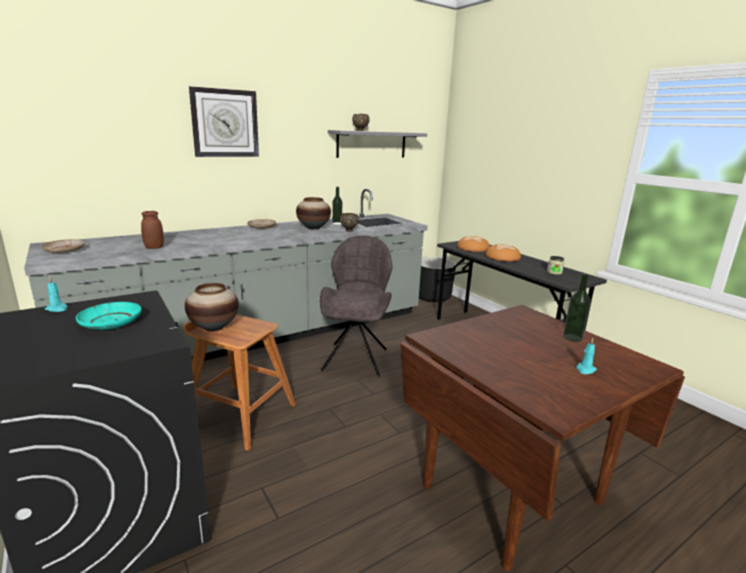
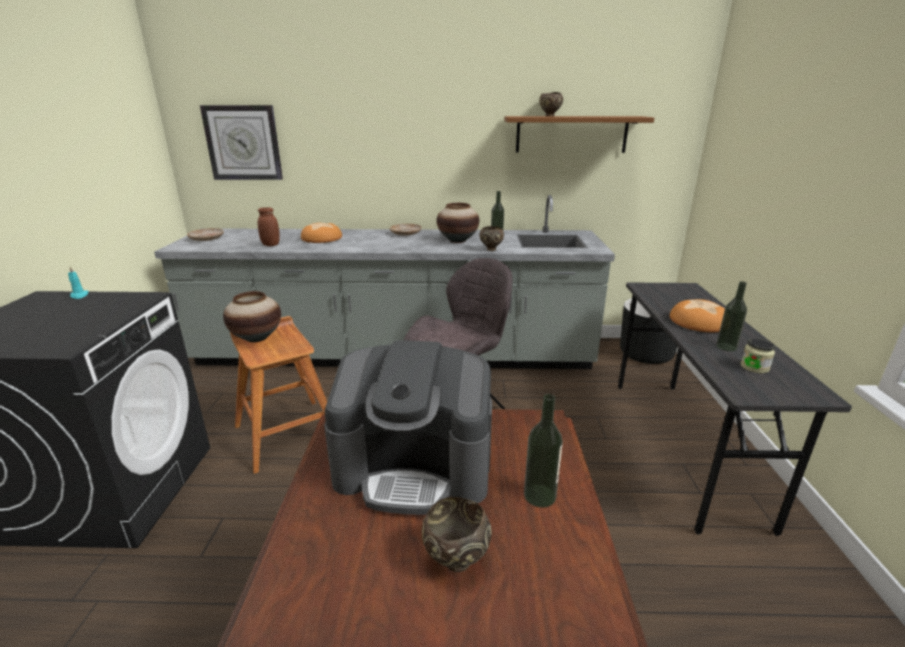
camera: 35 degrees right, 5 degrees up
(111, 323) = (77, 318): turquoise plate -> none
(225, 123) = (374, 112): wall clock -> wall clock (243, 143)
(371, 144) = (571, 134): grey shelf -> brown shelf
(473, 248) = (672, 298): bread -> bread (322, 238)
(504, 344) = (415, 466): none -> coffee machine
(531, 266) = (726, 347): none -> bottle
(585, 369) = (455, 561): turquoise candle -> brown bowl

